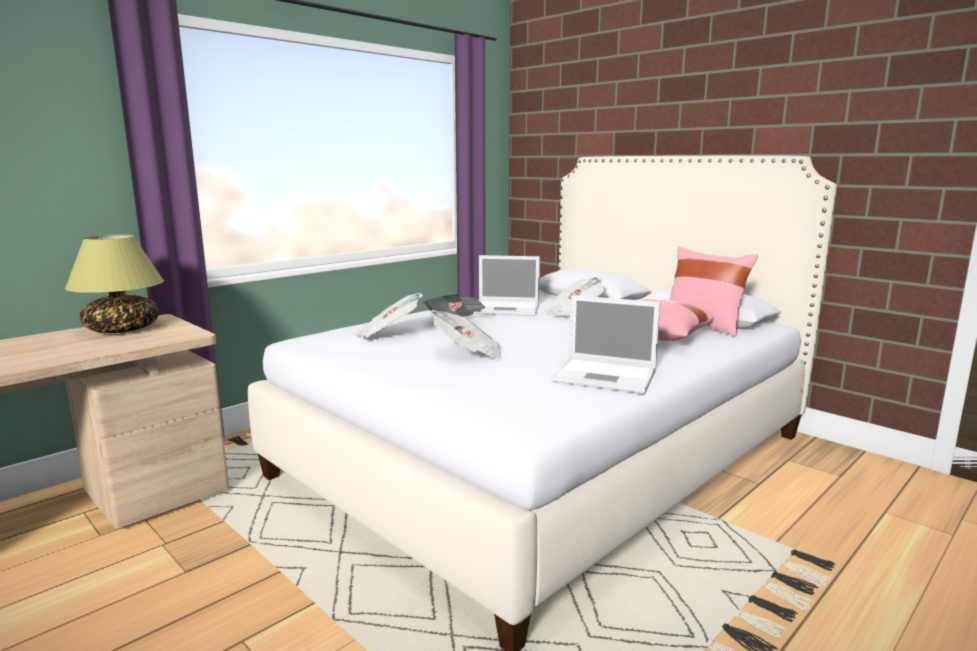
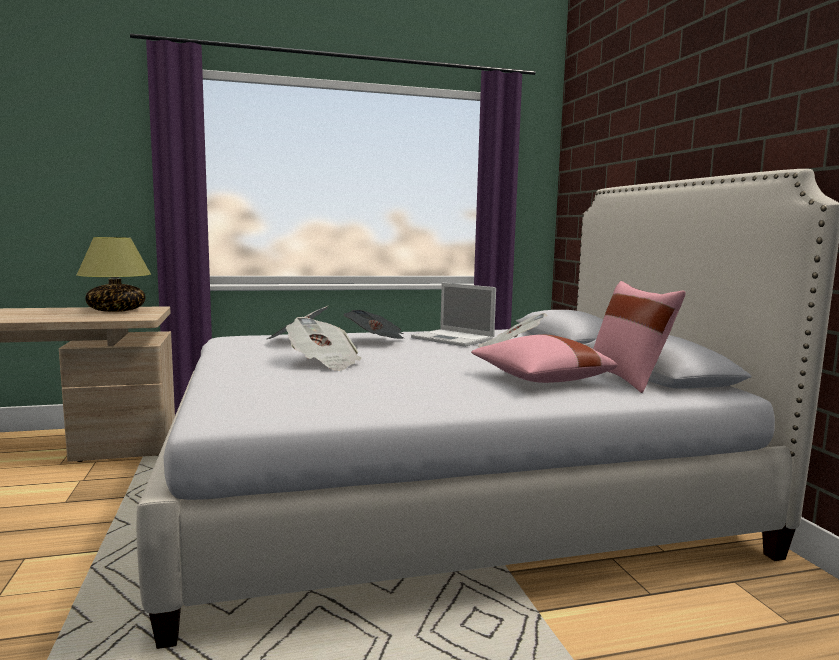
camera: 30 degrees right, 5 degrees down
(607, 376) = (394, 398): laptop -> none

